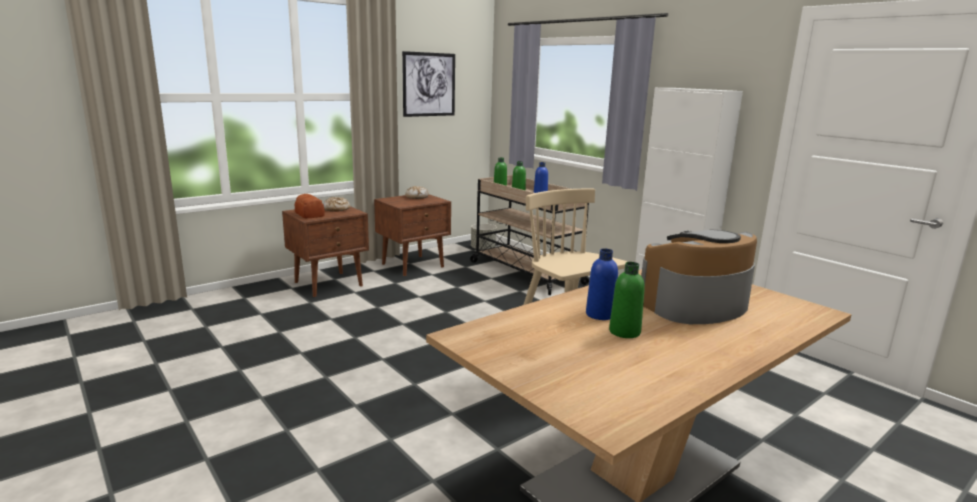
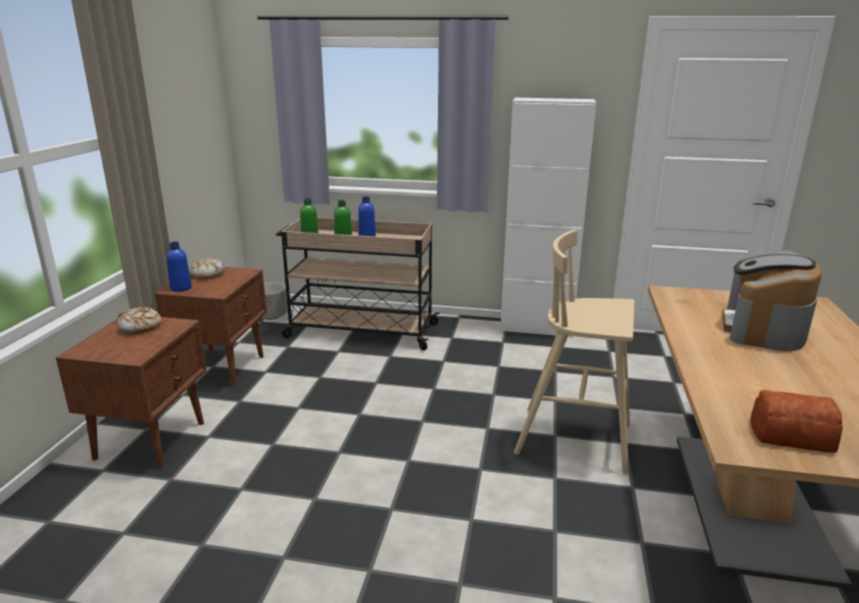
camera: 40 degrees left, 5 degrees up
(310, 214) = (118, 348): bread -> bread (789, 434)
(429, 84) = (170, 109): picture -> none
(600, 314) = (746, 367): blue bottle -> blue bottle (181, 288)
(624, 332) = (795, 377): green bottle -> none

